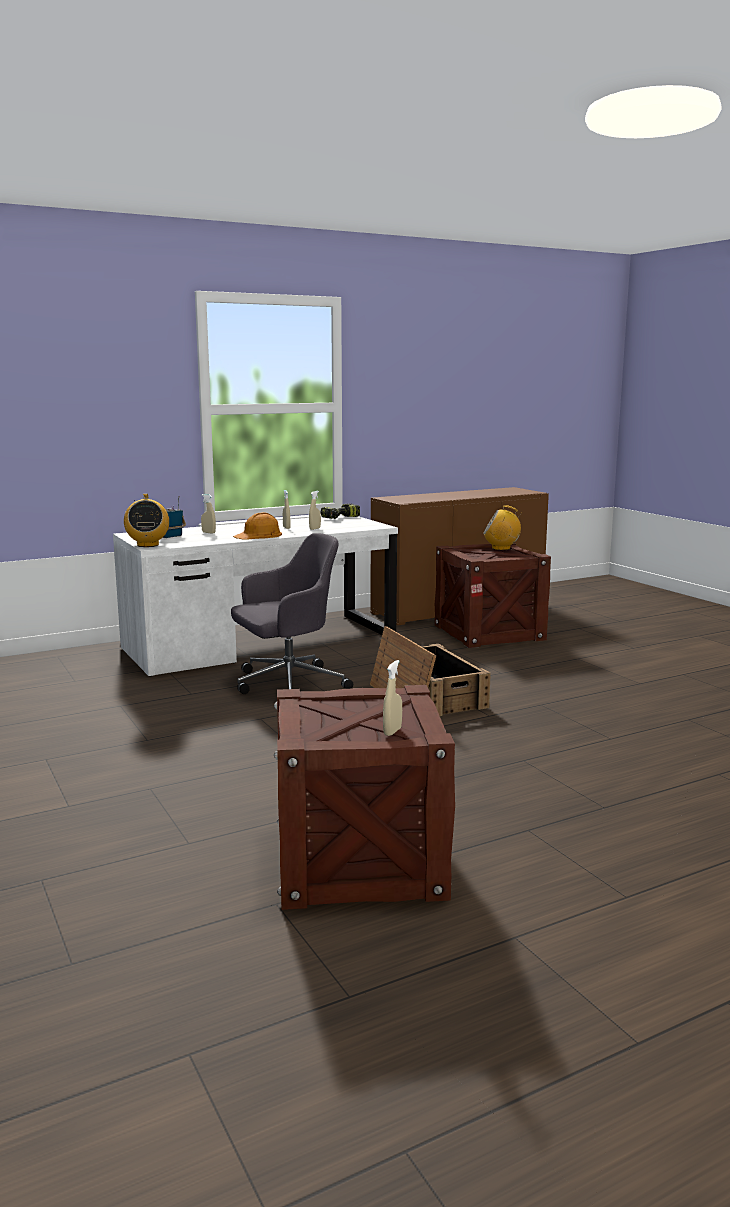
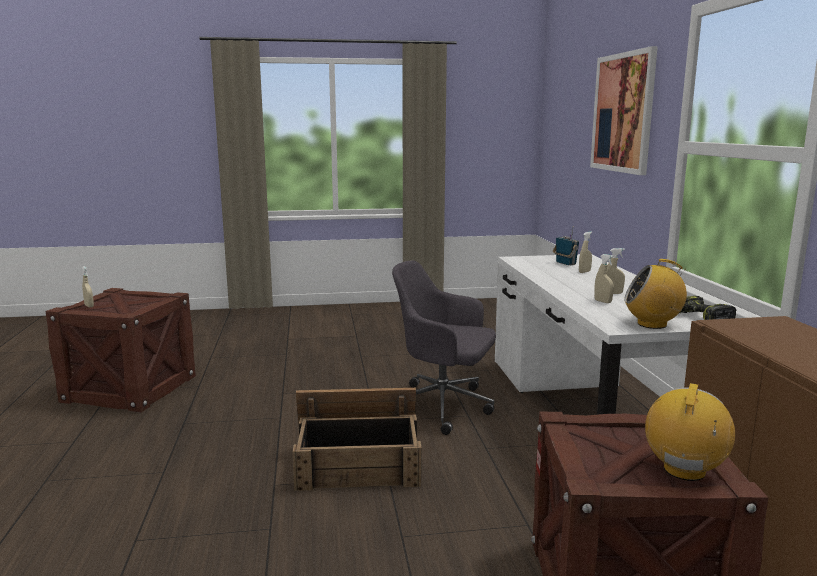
camera: 110 degrees right, 0 degrees up
(86, 379) = (623, 113): none -> picture
(147, 545) = (524, 258): radio -> radio (652, 324)
(259, 535) = (561, 283): orange hard hat -> none
(287, 684) = (443, 406): grey office chair -> grey office chair turned 120 degrees clockwise

